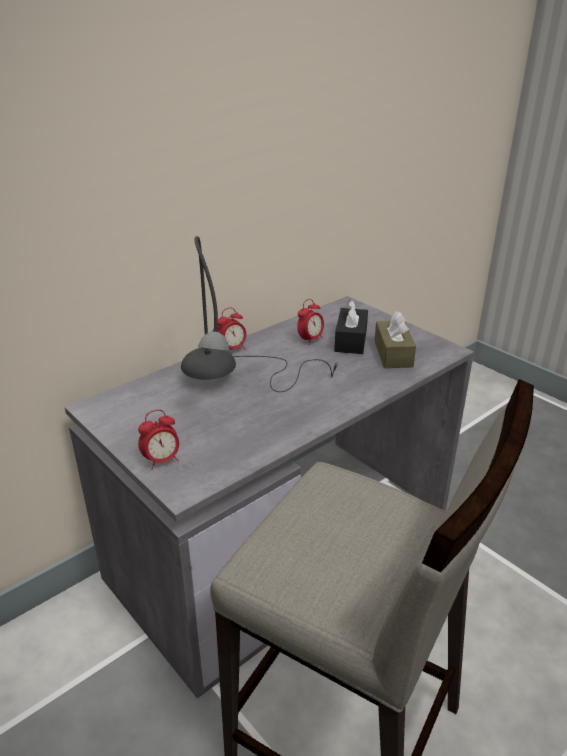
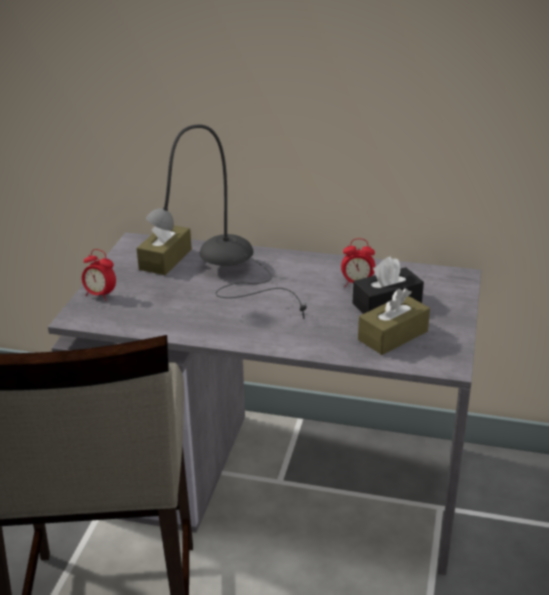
camera: 55 degrees right, 0 degrees up
(151, 403) = (165, 259): none -> brown tissue box
(232, 349) = (287, 256): alarm clock -> none

